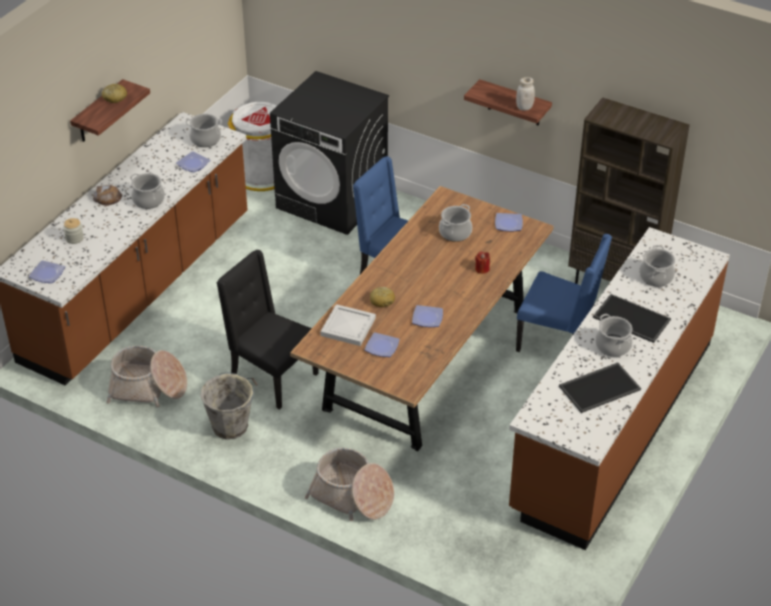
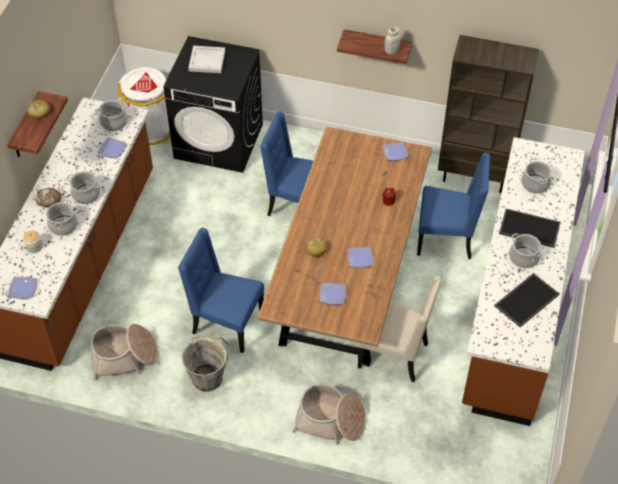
camera: 15 degrees left, 10 degrees up
(271, 377) = (226, 323): black chair -> blue chair
(349, 326) = (298, 281): white tray -> white tray (207, 60)
(452, 446) = (395, 355): none -> beige chair
(455, 232) = (354, 170): cooking pot -> cooking pot (63, 225)

